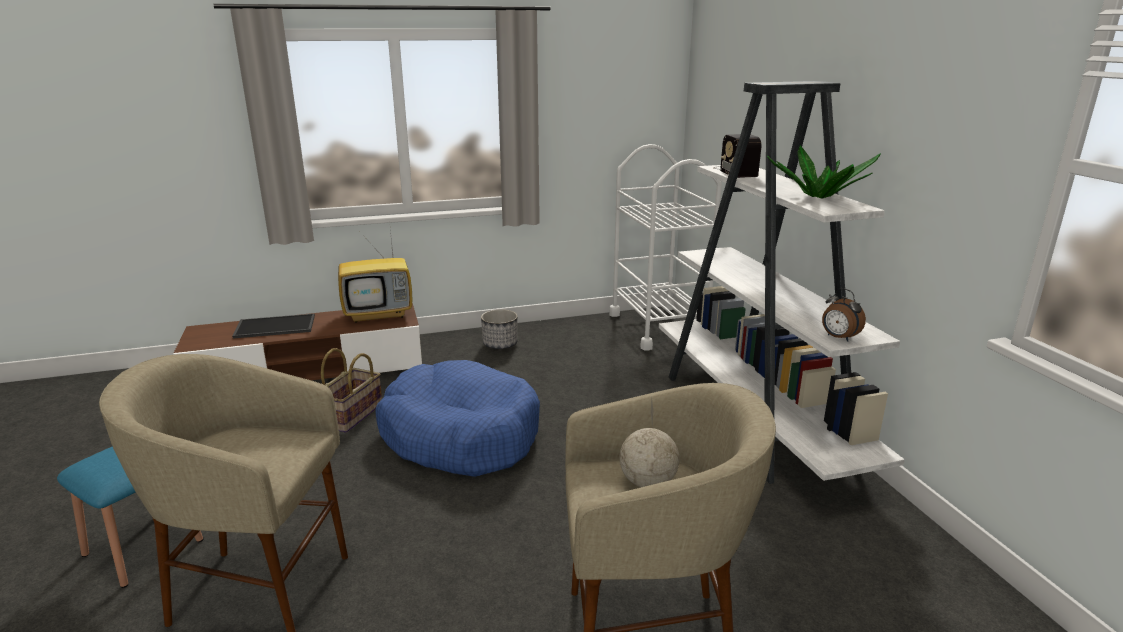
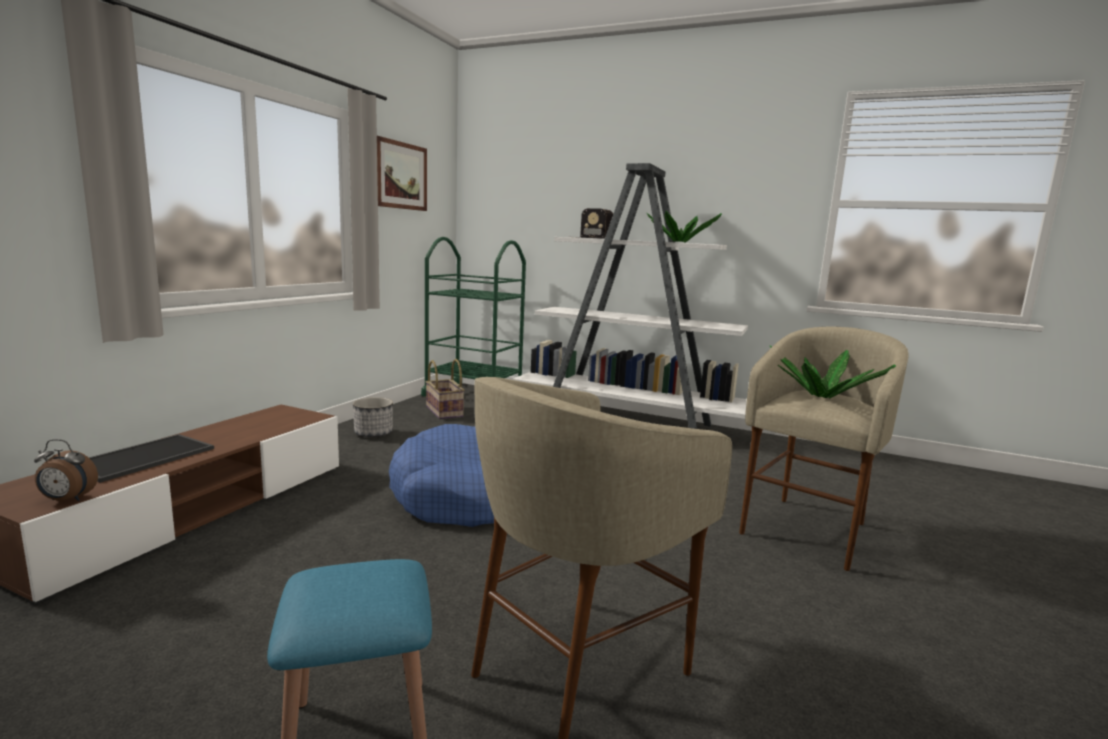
camera: 50 degrees left, 10 degrees down
(352, 415) = (345, 522): basket -> basket (445, 411)
(380, 314) = (267, 418): television -> none
(585, 82) = (400, 175): none -> picture
(648, 482) = (822, 396): globe -> potted plant
(658, 327) = (473, 395): white cart -> green cart
(838, 338) = (728, 327): alarm clock -> alarm clock (67, 500)

